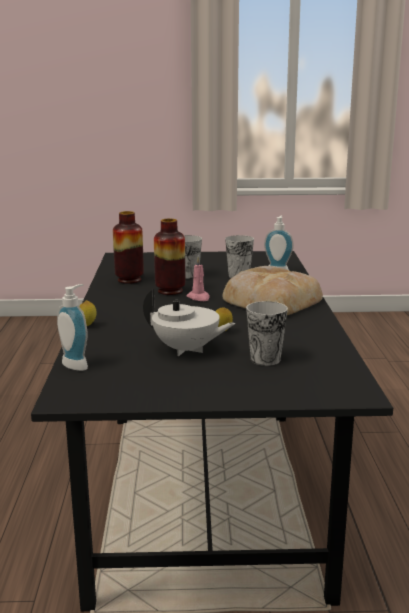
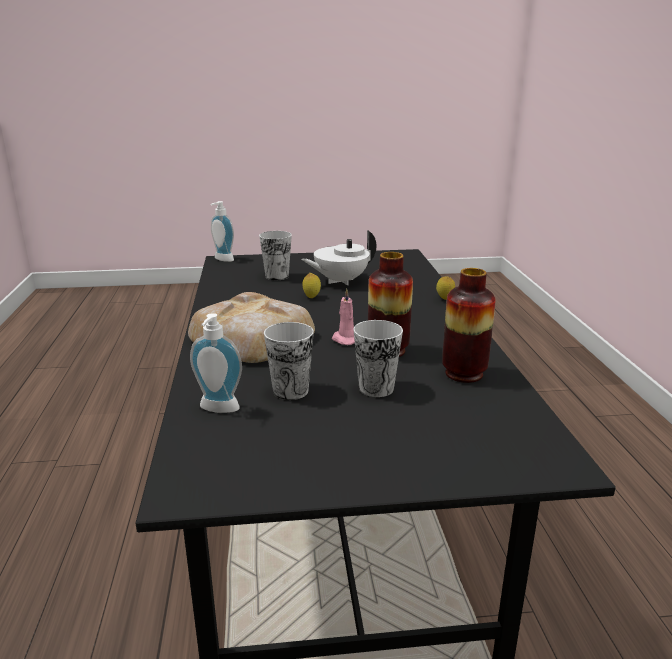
camera: 175 degrees right, 5 degrees up
(78, 364) = (418, 270): soap dispenser -> soap dispenser (222, 260)
(187, 350) = (340, 281): white teapot -> white teapot turned 45 degrees counterclockwise

